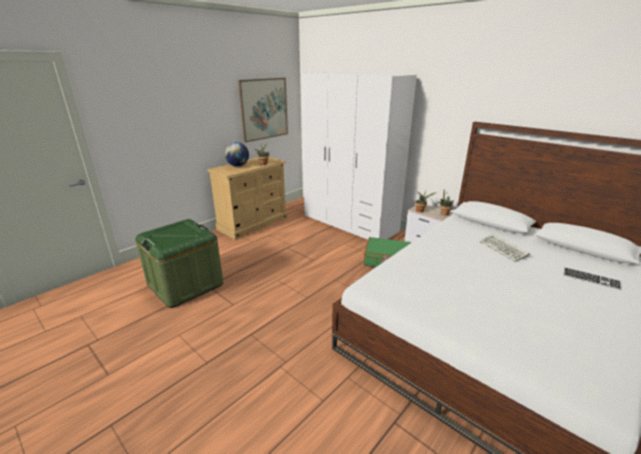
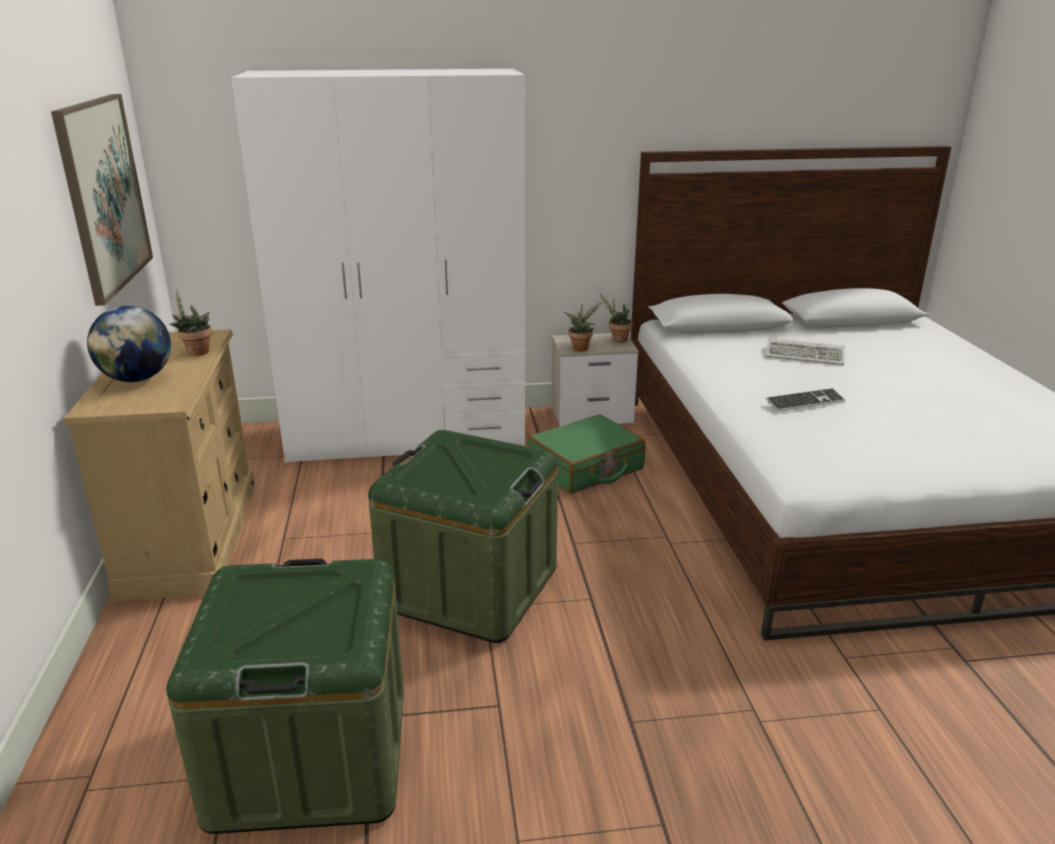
camera: 50 degrees left, 0 degrees up
(284, 272) = (470, 587): none -> green storage box
(590, 279) = (925, 352): keyboard -> keyboard (805, 402)

